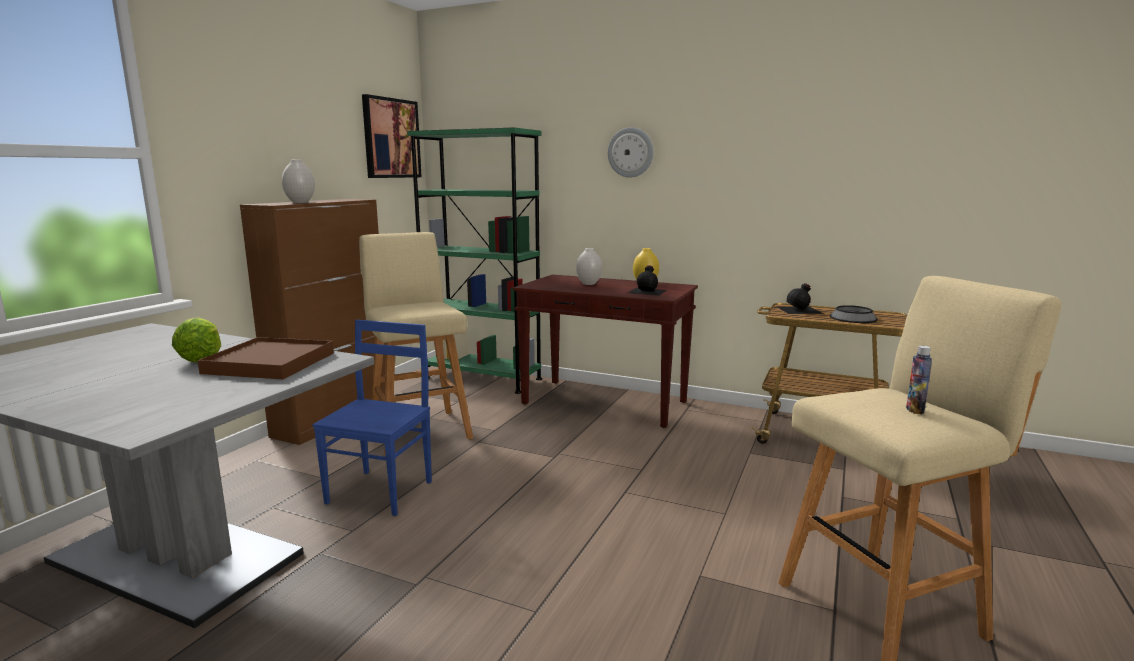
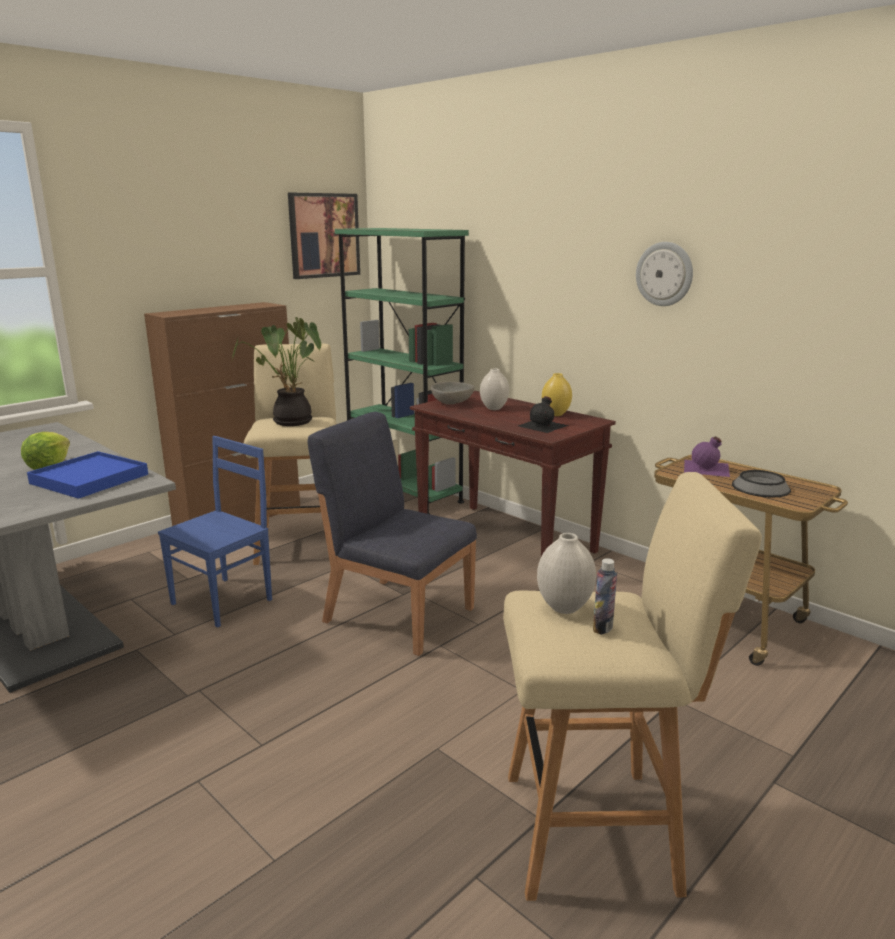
camera: 20 degrees right, 5 degrees up
(270, 363) = (89, 479): brown tray -> blue tray
(299, 202) = (199, 311): white vase -> white vase (563, 607)
(412, 306) = (289, 422): none -> potted plant
(546, 283) = (451, 403): none -> grey bowl
(564, 473) = (398, 614): none -> blue chair
(630, 152) = (555, 259): wall clock -> wall clock (664, 274)
(800, 310) = (707, 468): black bottle -> purple bottle

